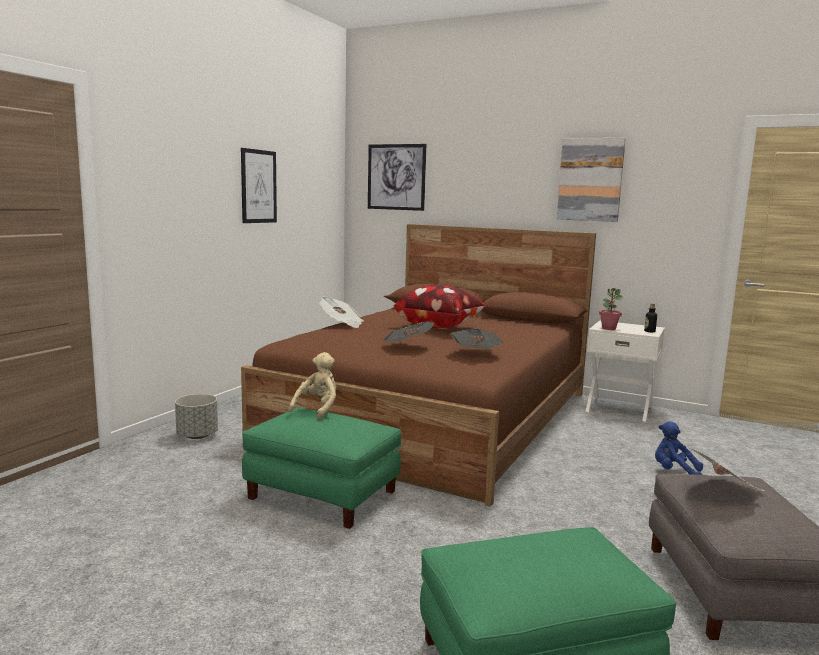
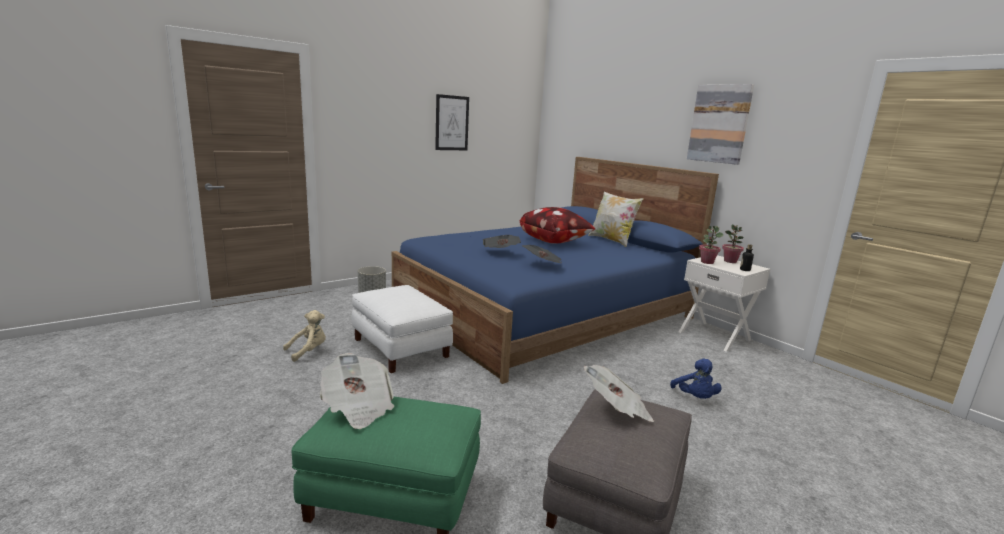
camera: 25 degrees right, 5 degrees up
(317, 409) = (408, 287): beige plush toy -> beige plush toy (308, 351)
(323, 494) = (401, 348): green ottoman -> white ottoman
(341, 324) = (483, 230): newspaper -> newspaper (358, 407)
(396, 177) = (573, 117): picture -> none
(436, 416) = (545, 312): brown bed -> blue bed
(489, 318) = (611, 240): none -> pillow
(624, 325) = (730, 261): none -> potted plant
(674, 472) = (695, 398): blue plush toy -> blue plush toy turned 150 degrees counterclockwise

